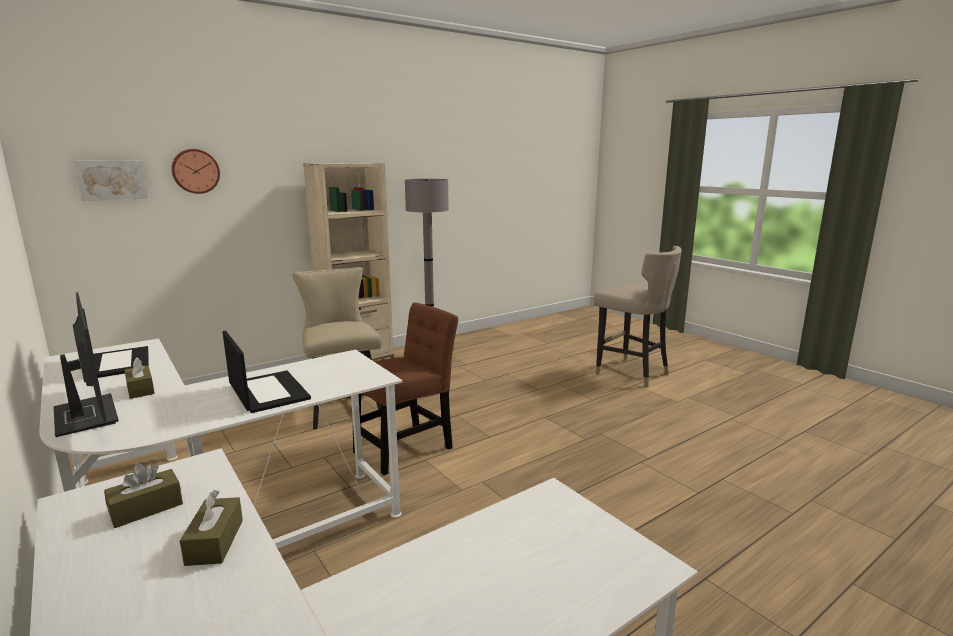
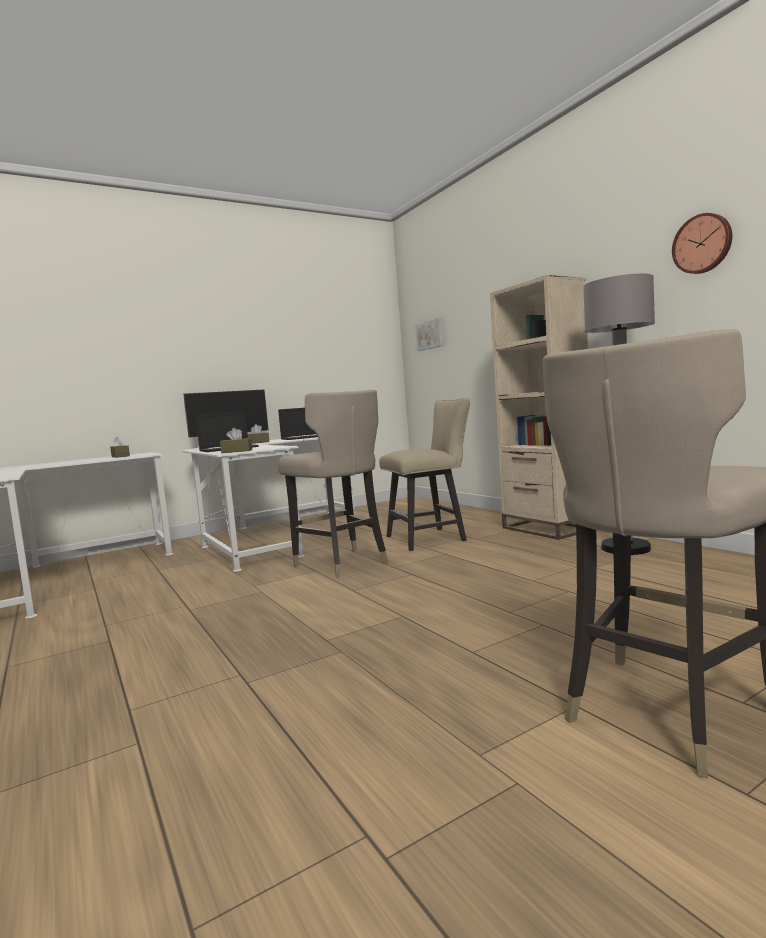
camera: 95 degrees right, 10 degrees down
(195, 171) = (465, 320): wall clock -> wall clock (702, 244)
(215, 542) = (78, 461): brown tissue box -> brown tissue box (237, 451)
(407, 447) = (341, 563): brown chair -> beige stool

